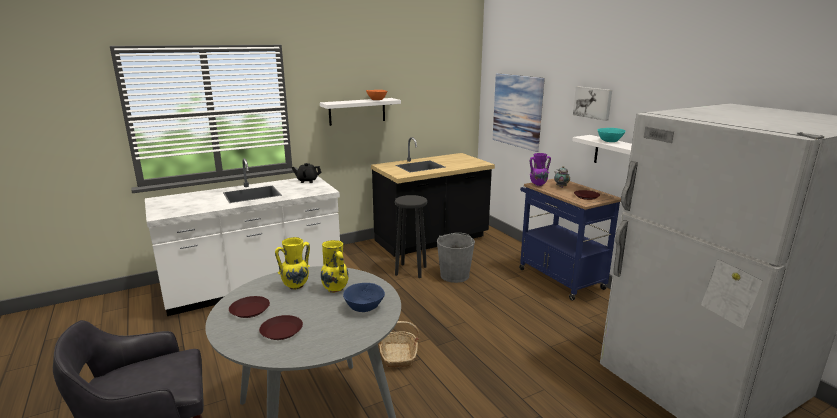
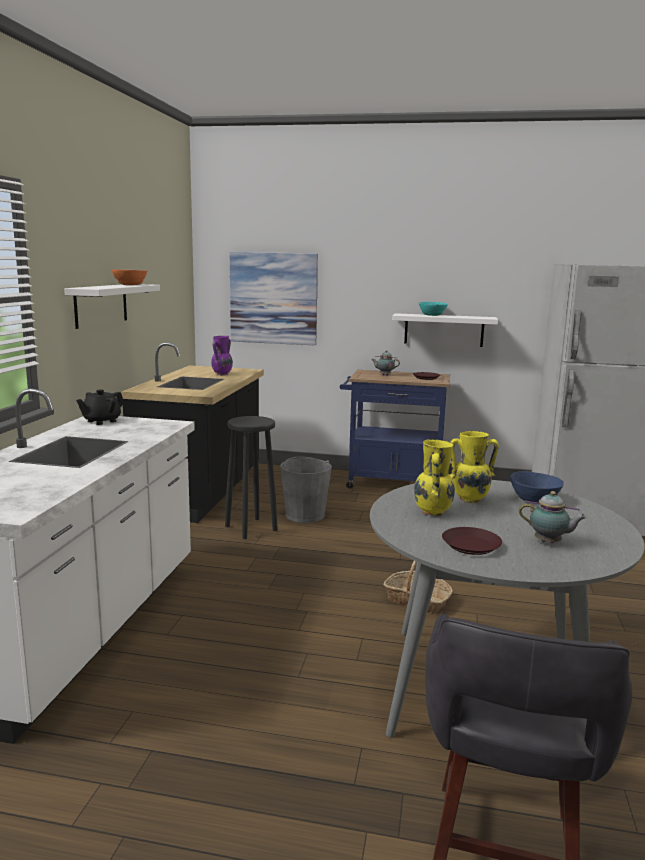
camera: 50 degrees left, 5 degrees down
(281, 331) = (549, 542): brown plate -> teapot
(537, 185) = (363, 377): purple vase -> purple vase (221, 374)
(593, 102) = (395, 277): picture -> none

